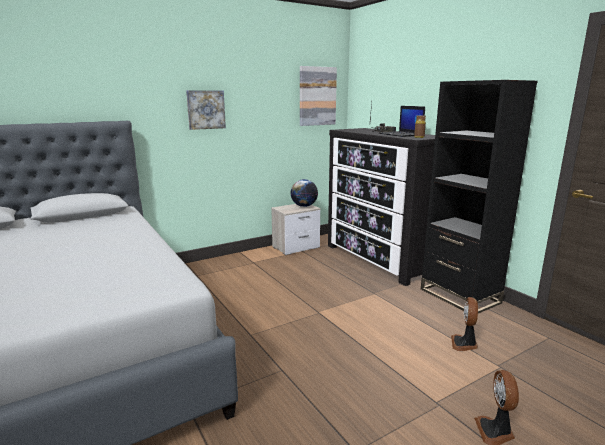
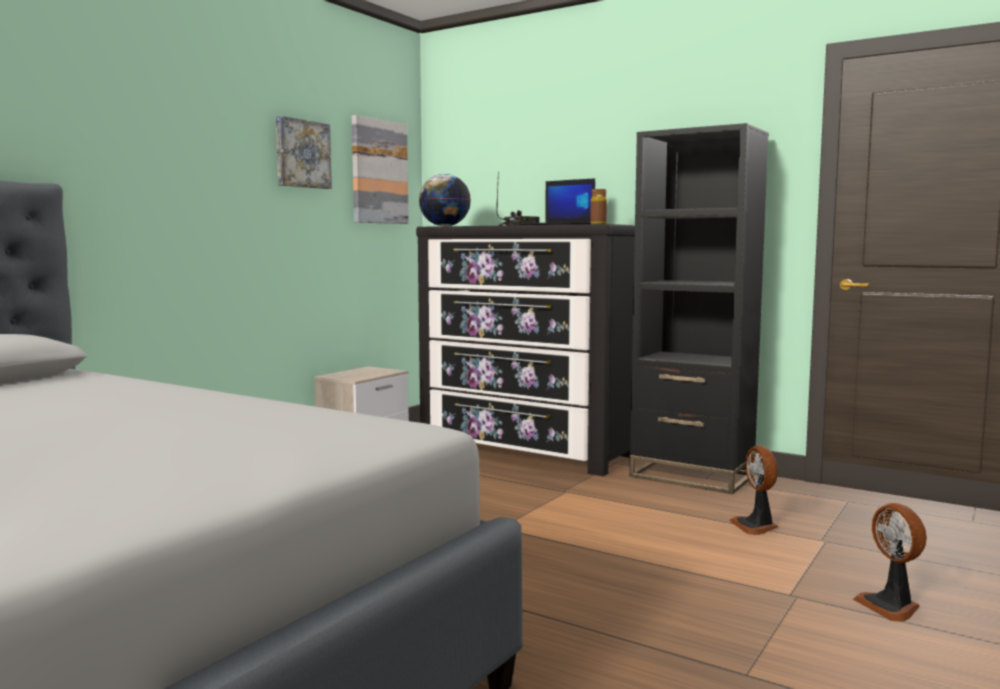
camera: 25 degrees left, 10 degrees down
(205, 109) = (199, 177): picture -> picture (301, 154)
(304, 206) = (374, 370): globe -> globe (444, 226)

